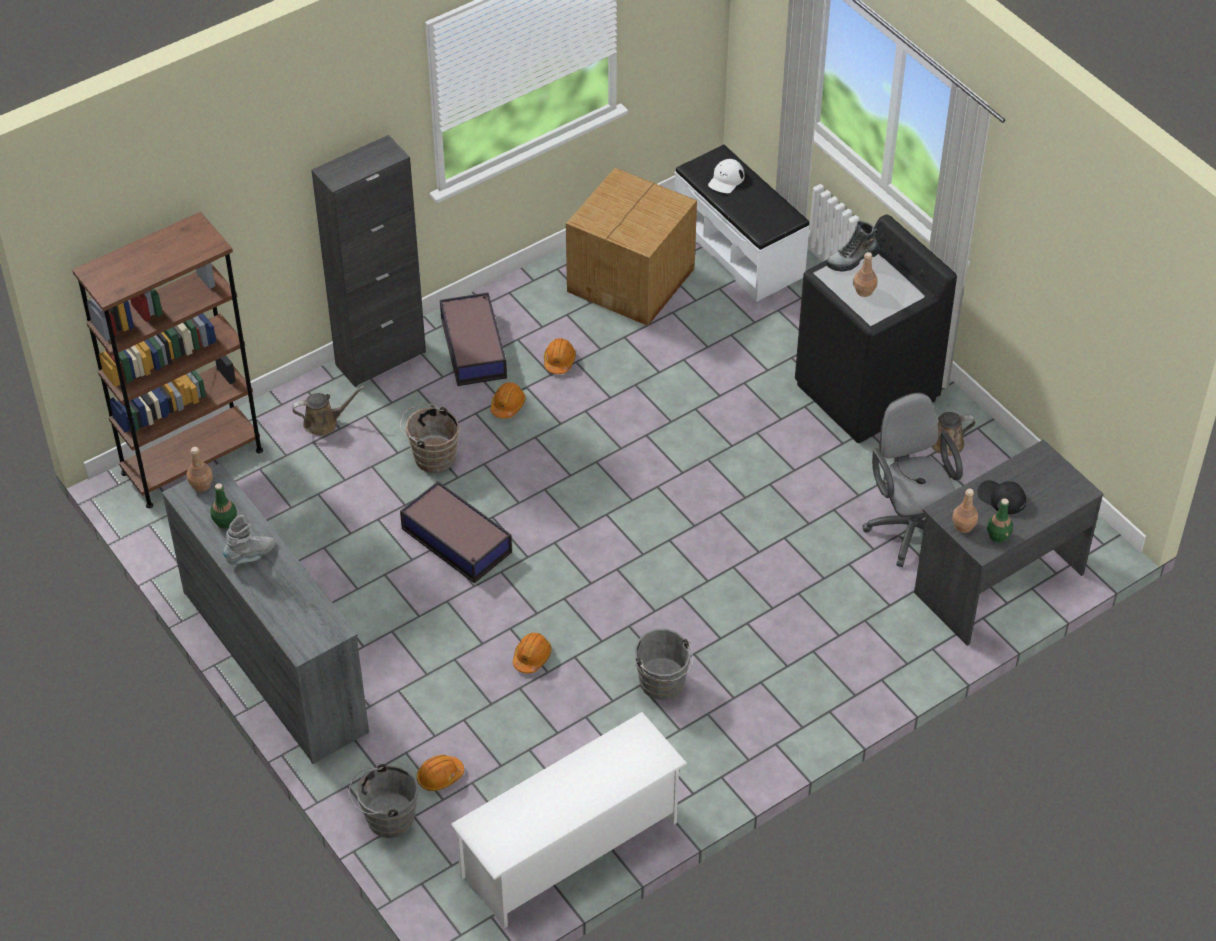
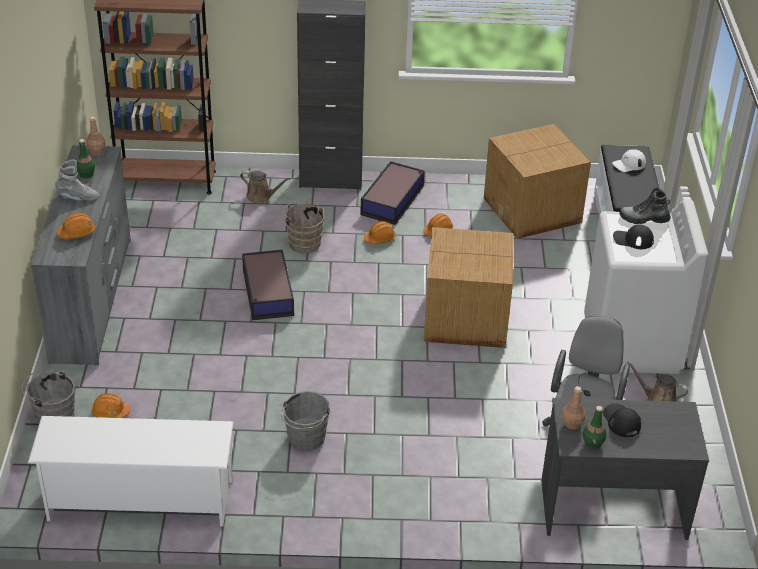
camera: 35 degrees right, 10 degrees down
(532, 657) = (241, 378): orange hard hat -> orange hard hat (77, 233)
(687, 454) = (467, 319): none -> cardboard box
(864, 291) = (633, 240): brown bottle -> black cap
(866, 392) = (632, 344): black washing machine -> white washing machine

